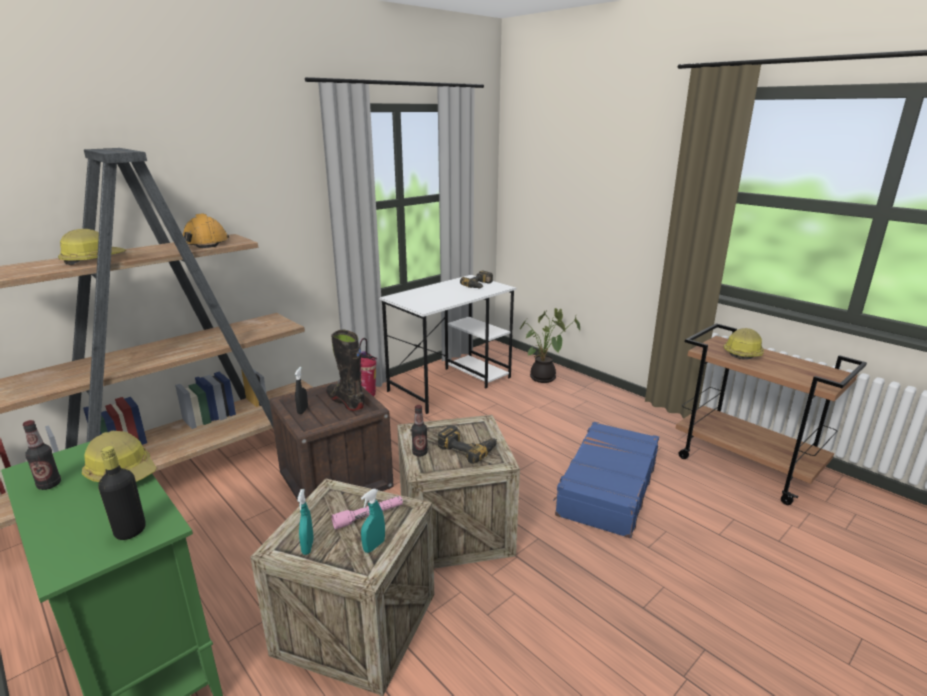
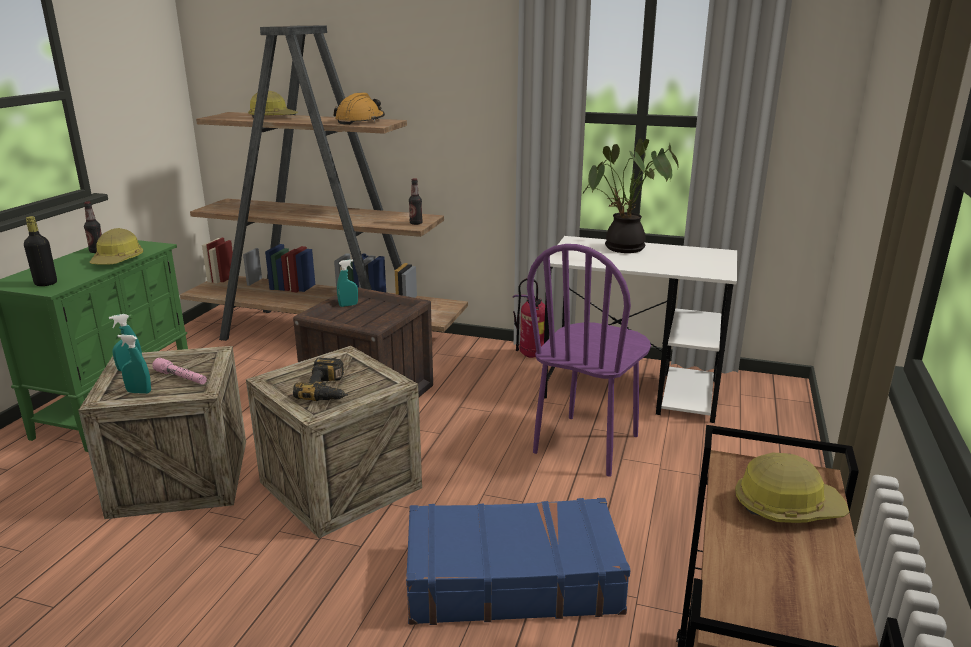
camera: 60 degrees right, 0 degrees up
(302, 410) = (348, 305): black spray bottle -> turquoise spray bottle
(346, 401) = (382, 315): black boot -> none
(420, 453) = (301, 369): bottle -> bottle (416, 223)
(480, 285) = (700, 263): power drill -> none
(496, 419) = (587, 444): none -> purple chair
(544, 379) = (751, 449): potted plant -> potted plant (623, 249)

